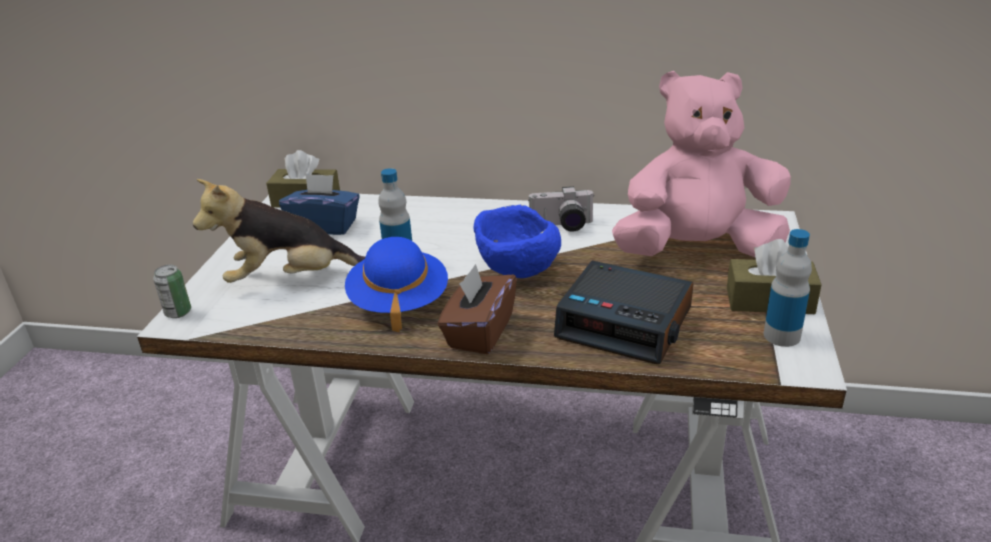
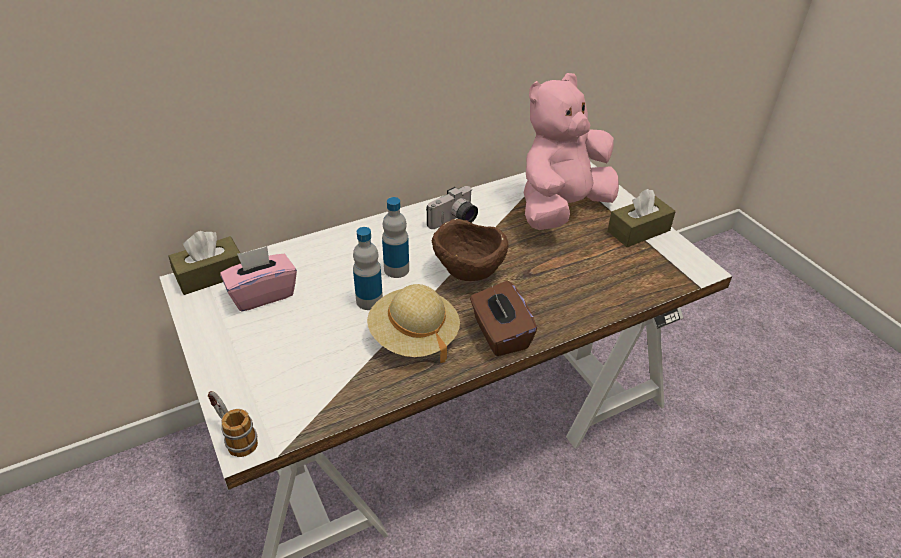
camera: 40 degrees left, 10 degrees up
(178, 312) = (234, 436): can -> mug
(289, 279) = (297, 357): plush toy -> none
(325, 226) = (262, 294): blue tissue box -> pink tissue box
(398, 302) = (413, 337): blue hat -> beige hat
(516, 272) = (468, 274): blue bowl -> brown bowl
(625, 323) = (580, 284): alarm clock -> none
(782, 336) = (669, 253): bottle -> bottle (396, 269)

